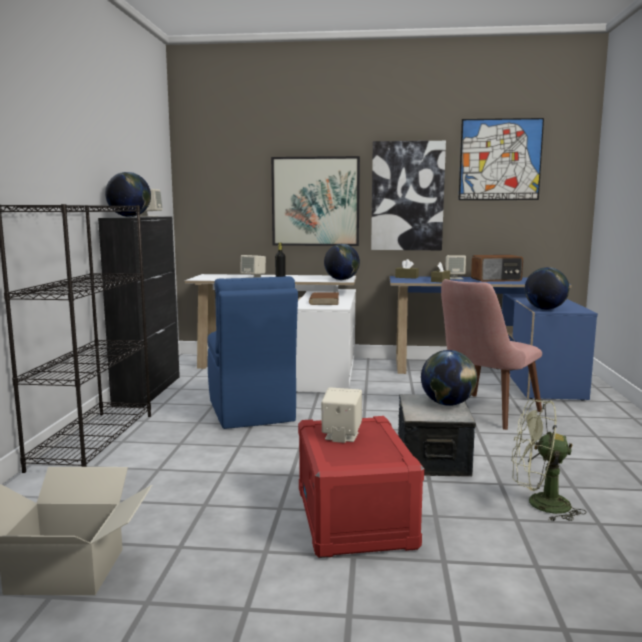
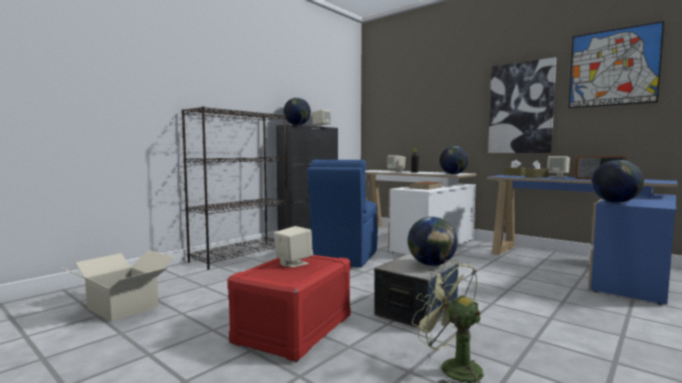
camera: 35 degrees right, 5 degrees down
(315, 201) = (448, 117): picture -> none
(483, 414) = (520, 293): pink chair -> none

